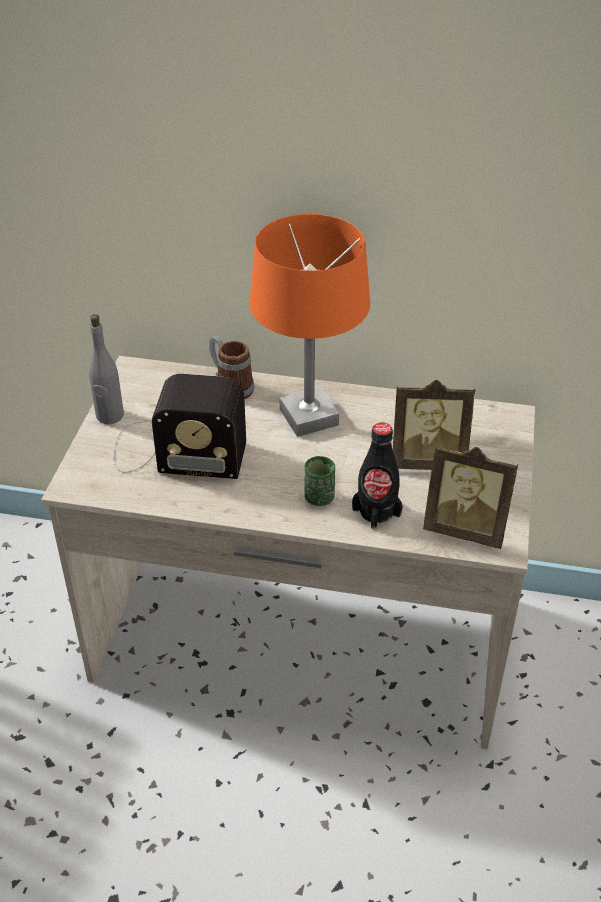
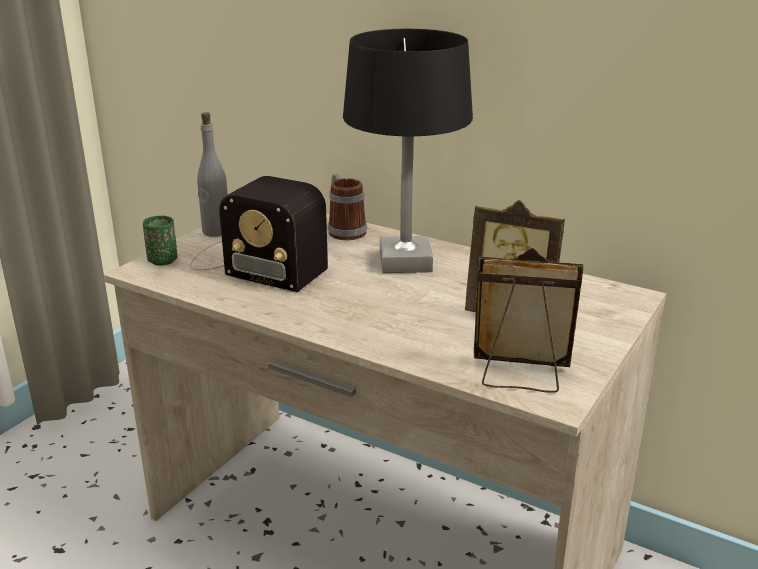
camera: 20 degrees right, 15 degrees down
(309, 418) = (405, 262): orange table lamp -> black table lamp
(319, 497) = (371, 321): green cup -> green cup (163, 260)
(376, 512) = (425, 343): black bottle -> none
(465, 529) = (520, 376): picture frame -> picture frame turned 150 degrees clockwise

